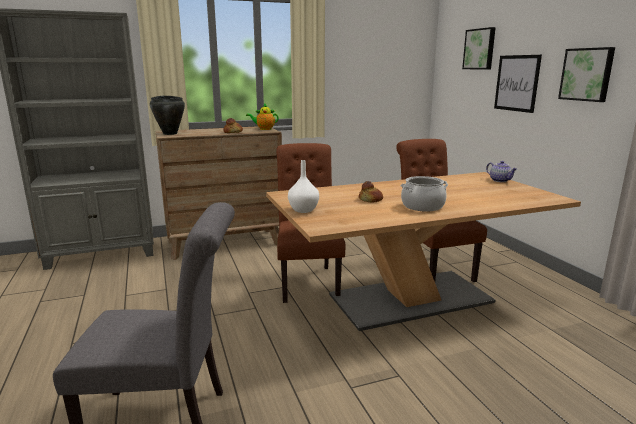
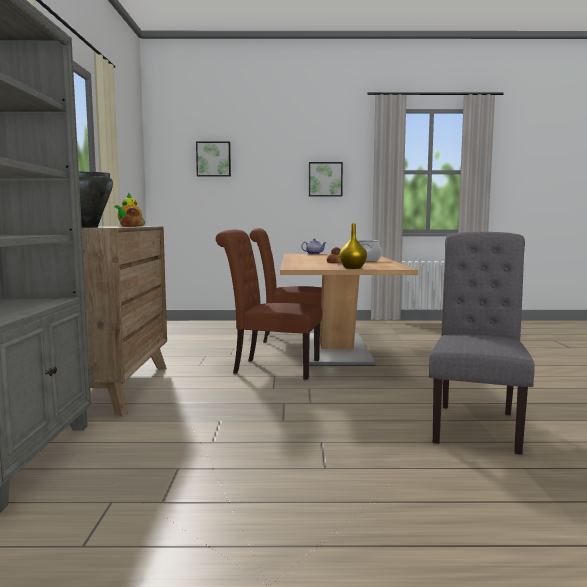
camera: 70 degrees left, 10 degrees down
(303, 210) = (352, 268): white vase -> yellow vase
(517, 83) = (263, 187): picture -> none

